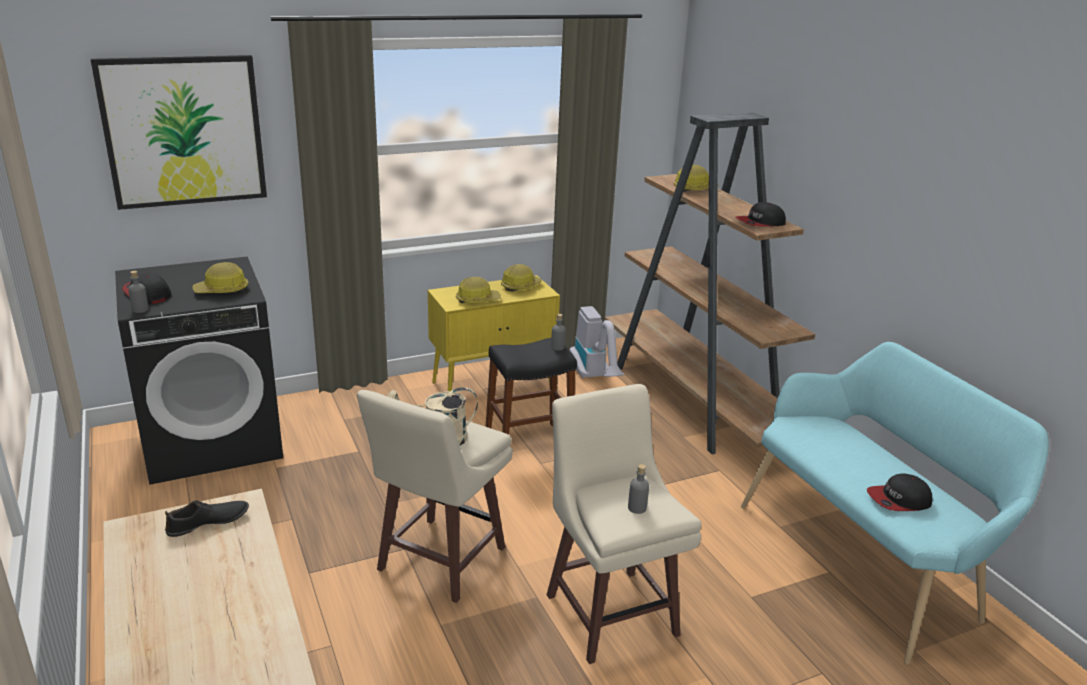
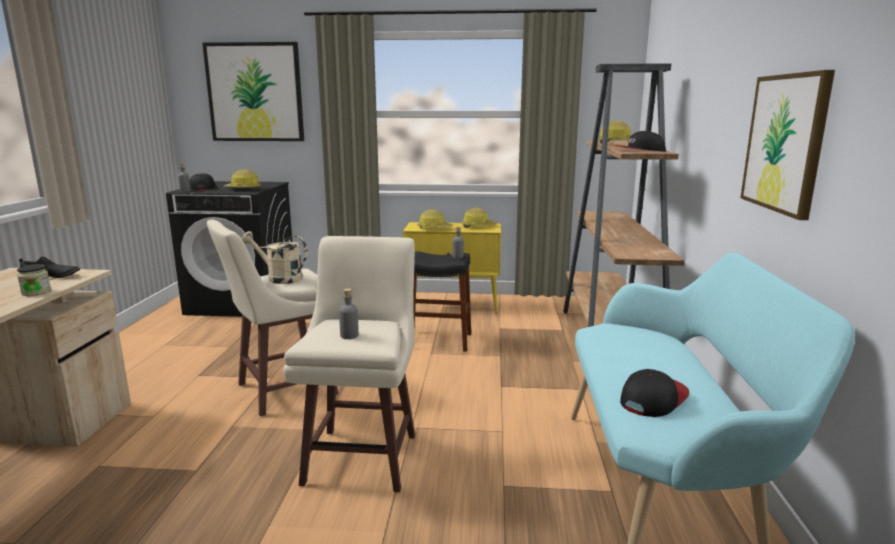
camera: 30 degrees right, 10 degrees down
(251, 555) = (36, 292): none -> jar
(594, 377) = (538, 314): vacuum cleaner -> none
(898, 500) = (653, 399): cap -> cap turned 120 degrees clockwise
(951, 260) = (785, 143): none -> picture

